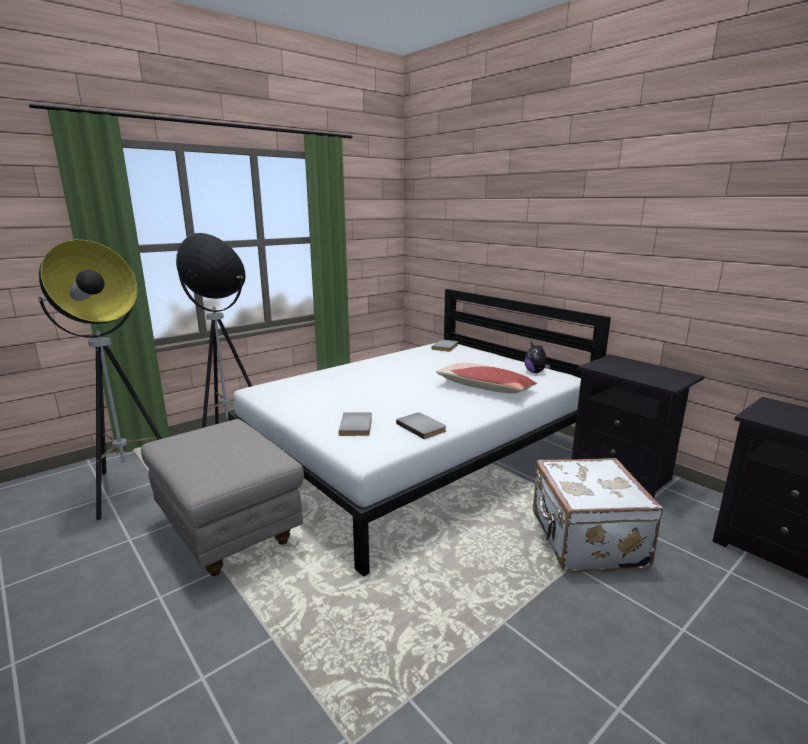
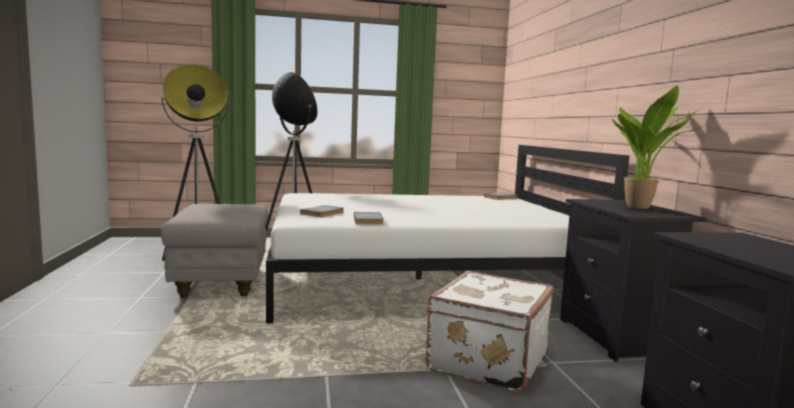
camera: 30 degrees right, 10 degrees down
(484, 388) = (476, 215): pillow -> none
(535, 372) = (554, 217): plush toy -> none
(649, 370) = (642, 208): none -> potted plant

